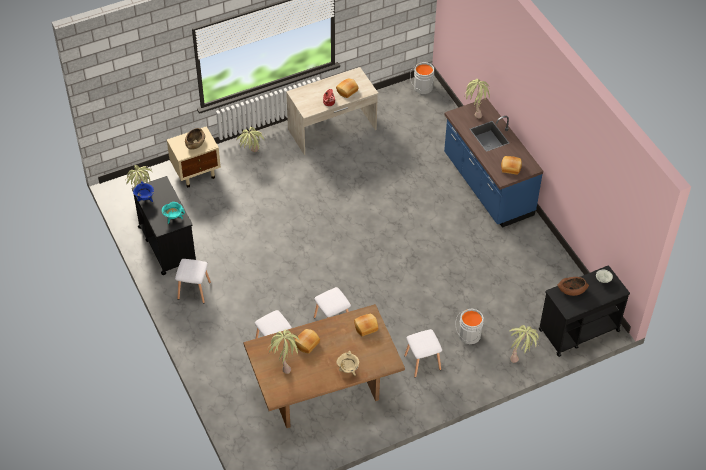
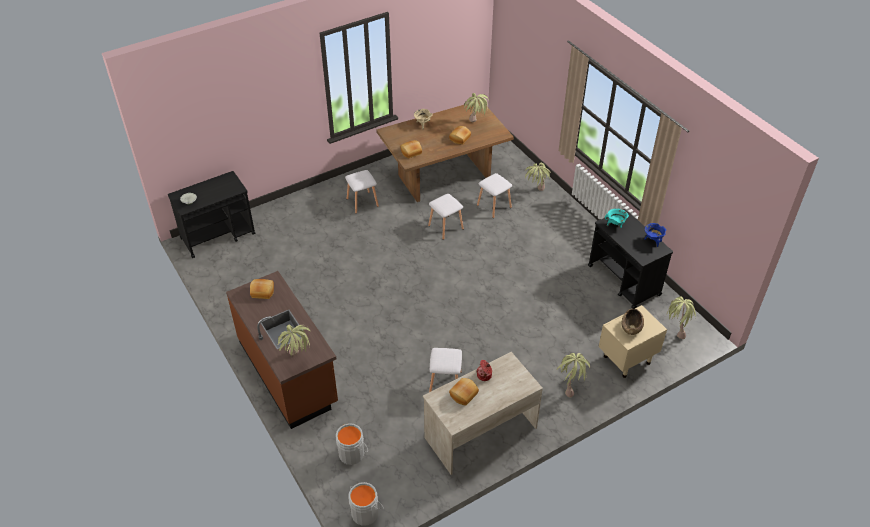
camera: 175 degrees right, 5 degrees down
(193, 290) = (581, 242): white stool -> white stool (446, 382)
(468, 336) = (321, 224): grey bucket -> grey bucket (352, 453)
(487, 185) = (288, 372): blue counter -> brown counter
(521, 355) = (275, 213): potted plant -> potted plant (535, 193)
(571, 290) = (222, 192): brown bowl -> none

